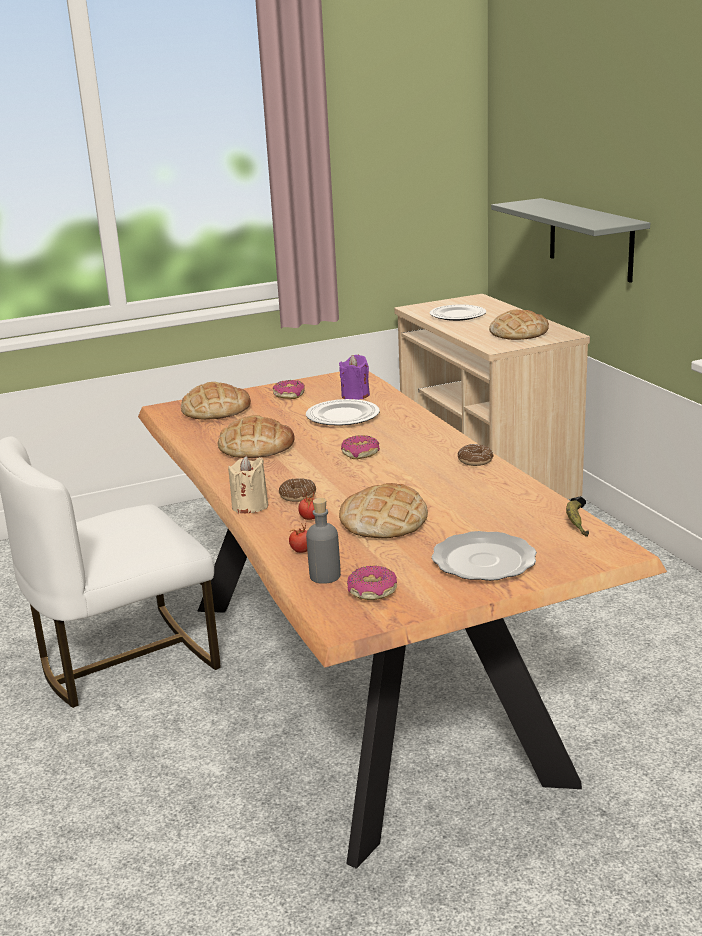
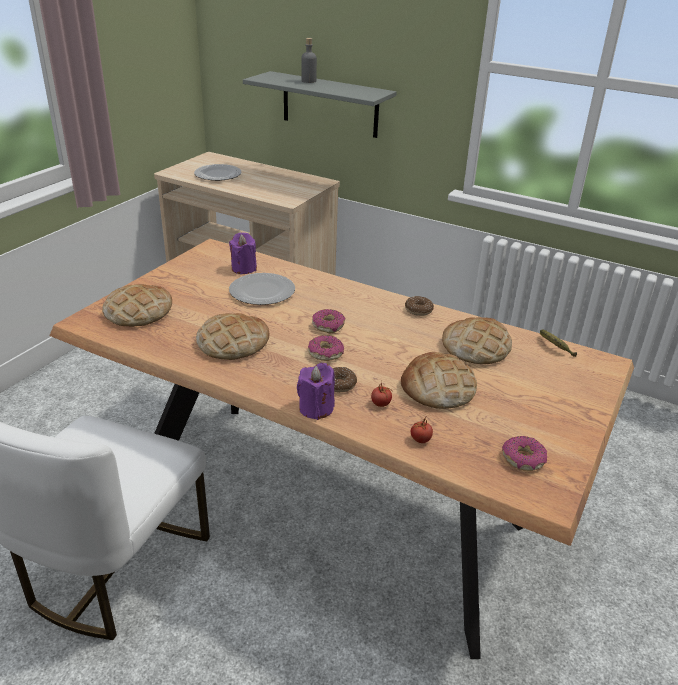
camera: 40 degrees left, 10 degrees up
(250, 506) = (316, 408): beige candle -> purple candle
(289, 395) = (186, 280): donut -> donut (325, 353)
(325, 576) = (472, 458): grey bottle -> grey bottle (308, 81)
(485, 560) = (550, 400): plate -> none
(518, 333) = (287, 185): bread -> bread (476, 347)

